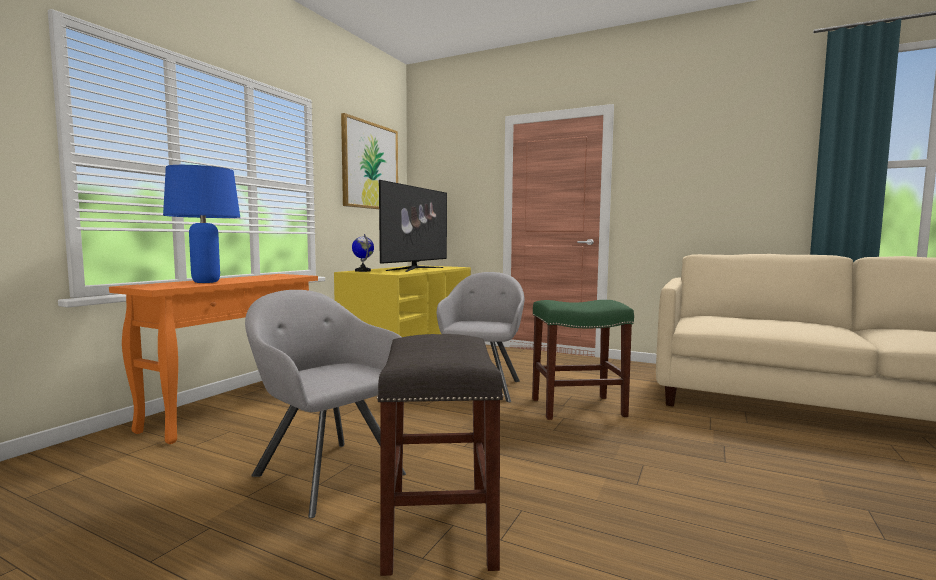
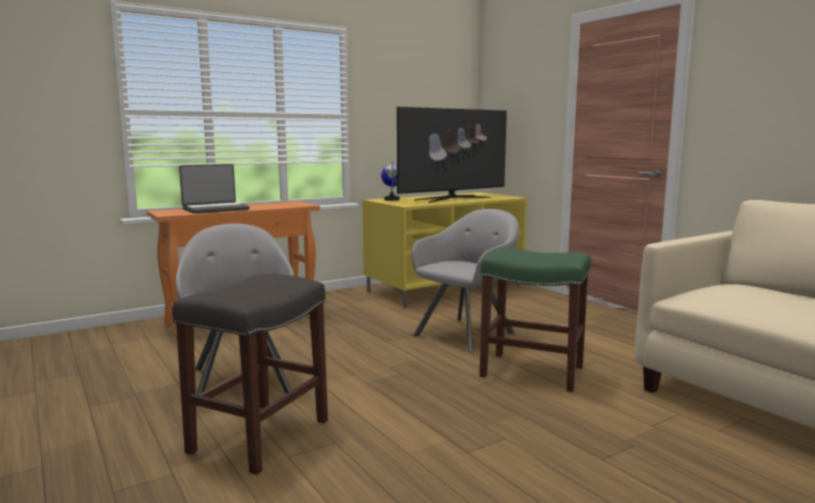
camera: 30 degrees right, 5 degrees up
(206, 282) = (215, 209): blue table lamp -> laptop
(370, 166) = (423, 85): picture -> none

